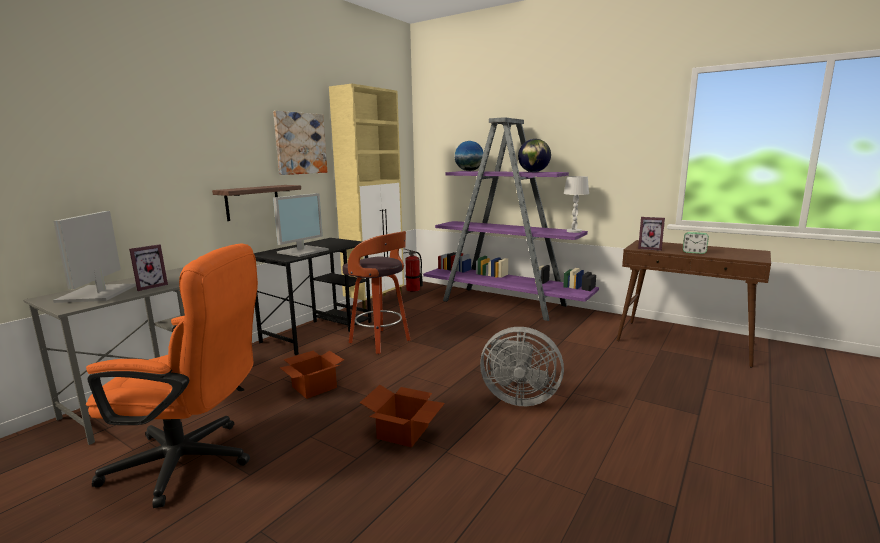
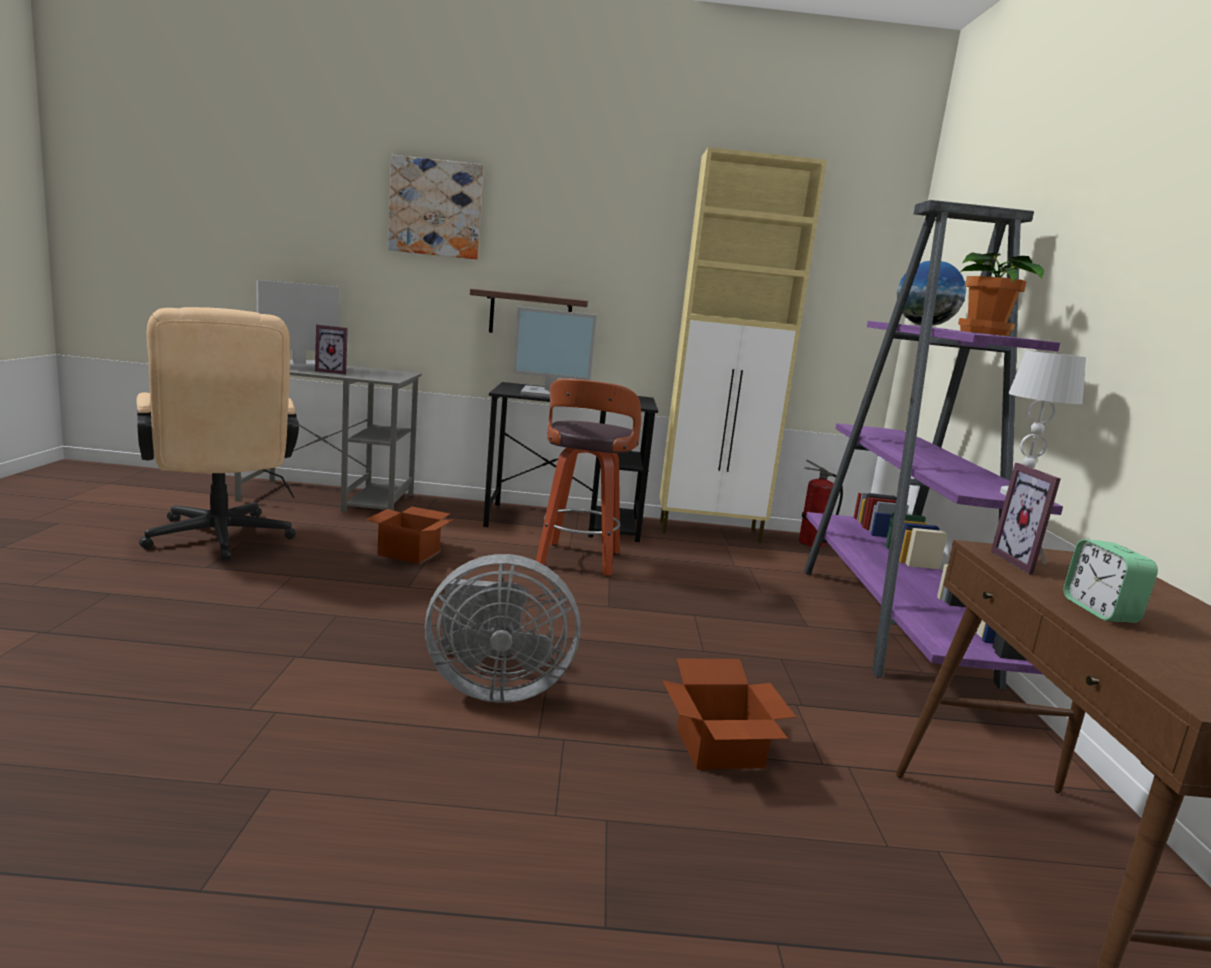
camera: 55 degrees right, 0 degrees up
(193, 462) = (220, 541): orange office chair -> beige office chair
(300, 143) = (629, 243): picture -> picture (436, 208)
(404, 433) = (329, 622): cardboard box -> cardboard box (719, 749)
(518, 398) = (493, 687): grey fan -> grey fan turned 75 degrees counterclockwise
(533, 172) = (985, 333): globe -> potted plant

